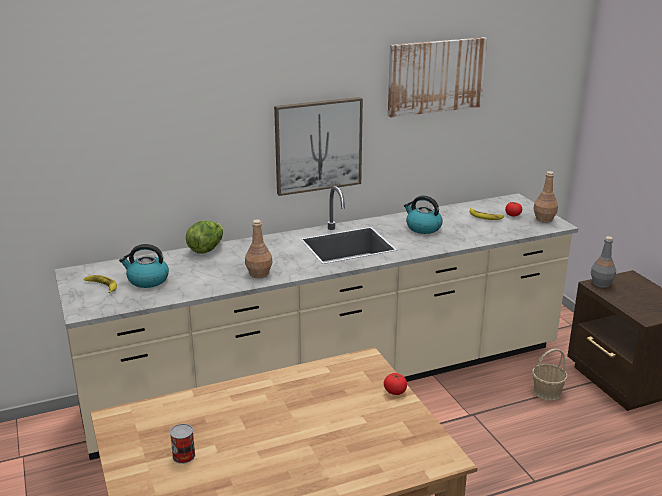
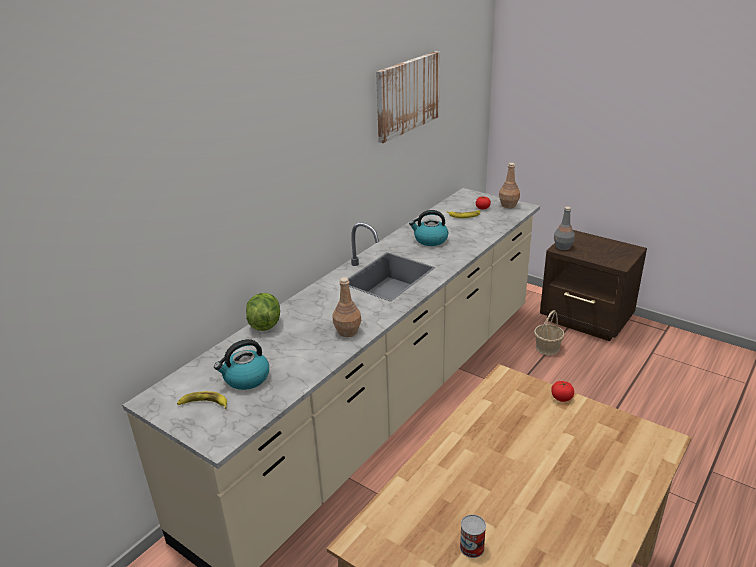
camera: 30 degrees left, 5 degrees up
(318, 145) = (332, 186): picture -> none

